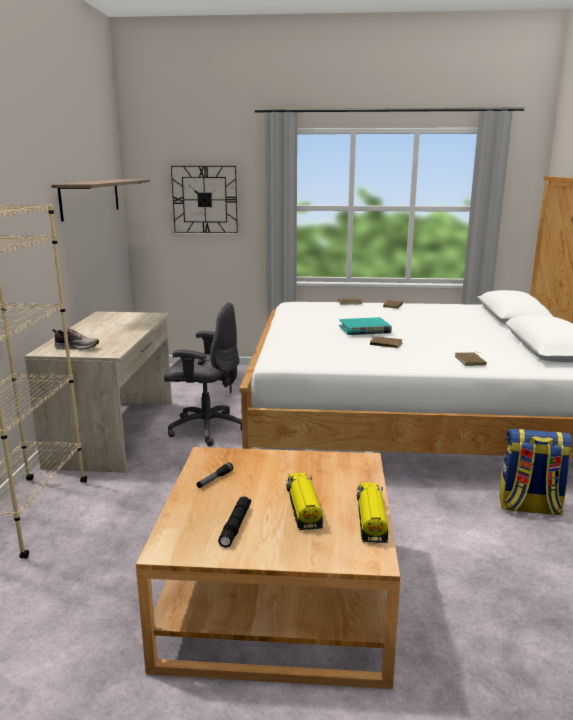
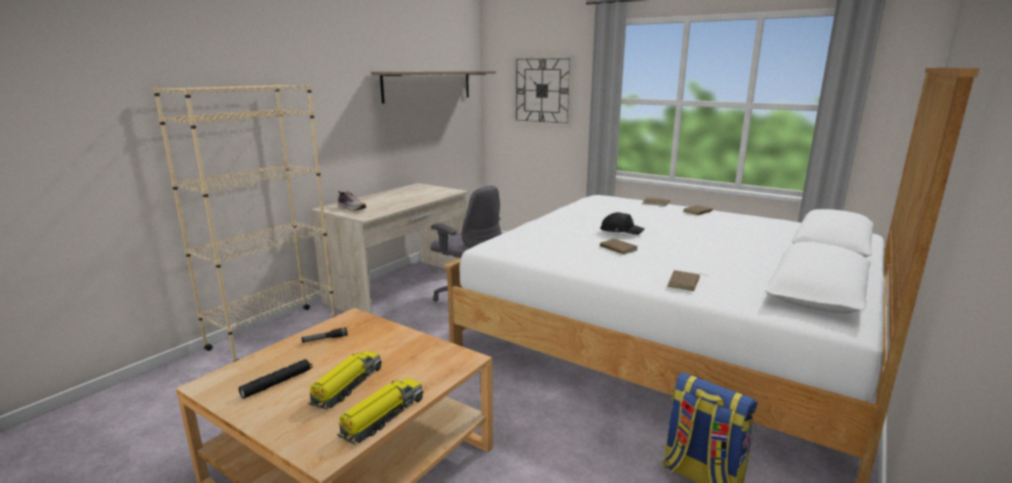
camera: 30 degrees right, 0 degrees up
(364, 329) = (621, 230): turquoise book -> black cap

